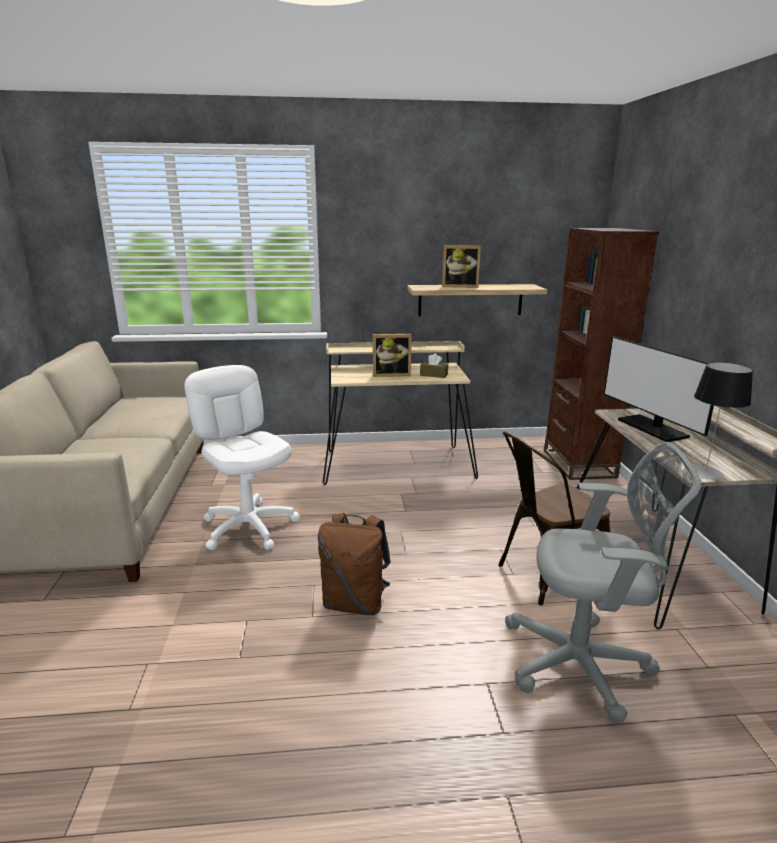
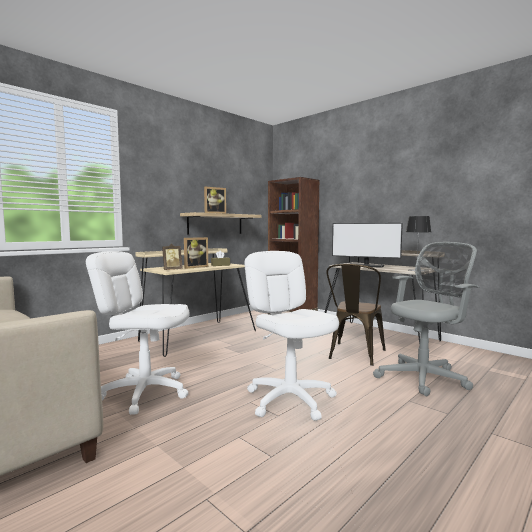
camera: 40 degrees left, 15 degrees down
(350, 377) = (172, 270): none -> picture frame
(355, 603) = (290, 399): brown backpack -> white office chair

